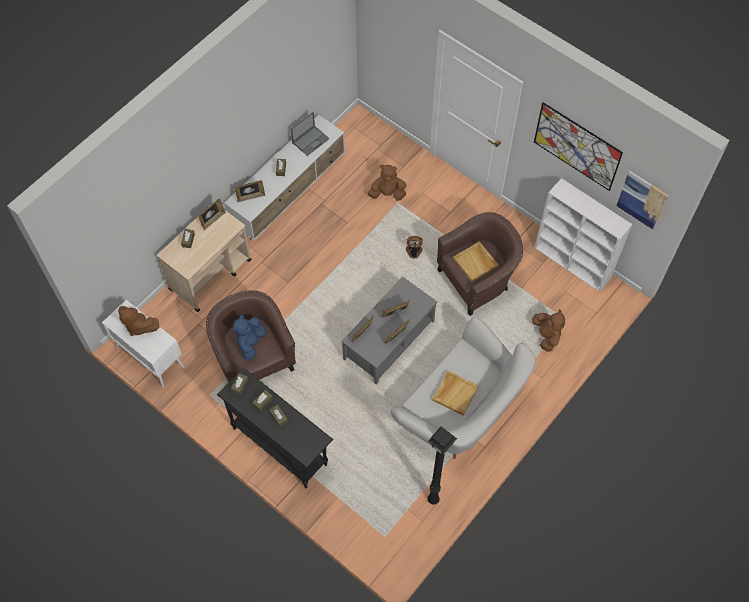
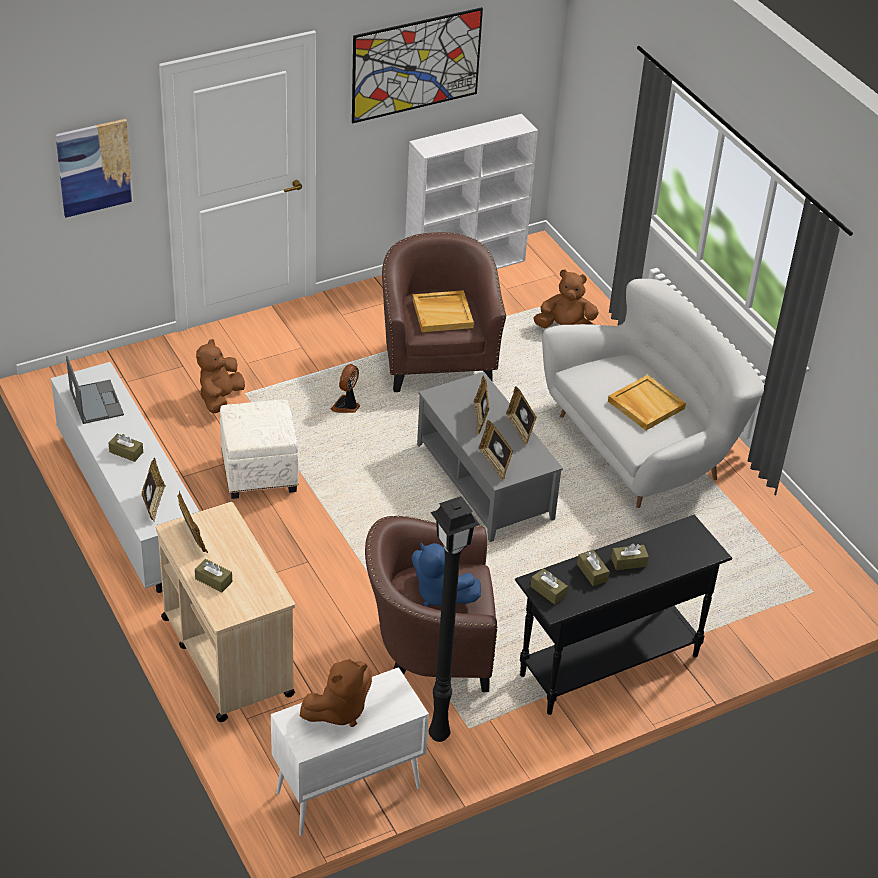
camera: 70 degrees left, 20 degrees down
(339, 235) = (259, 475): none -> white ottoman
(433, 500) = (774, 522): black floor lamp -> black floor lamp (441, 735)
(642, 199) = (521, 61): picture -> picture (94, 167)

